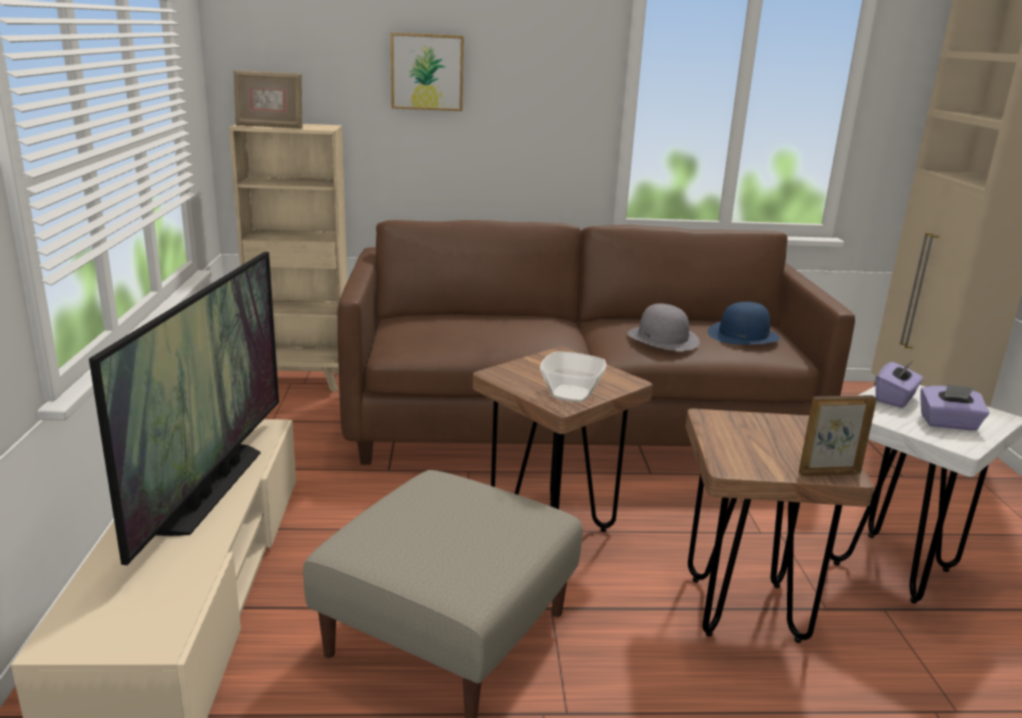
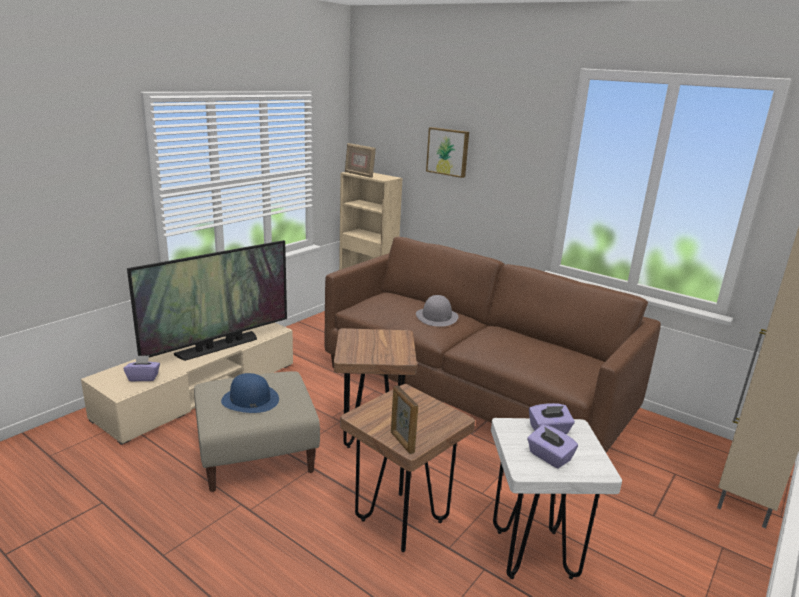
camera: 40 degrees right, 0 degrees up
(159, 597) = (143, 377): none -> purple tissue box
(571, 394) = (361, 354): bowl -> none
(663, 338) = (503, 348): grey hat -> grey hat (437, 317)
(743, 335) = (563, 363): blue hat -> blue hat (250, 399)
(828, 473) = (402, 442): picture frame -> picture frame turned 150 degrees counterclockwise

